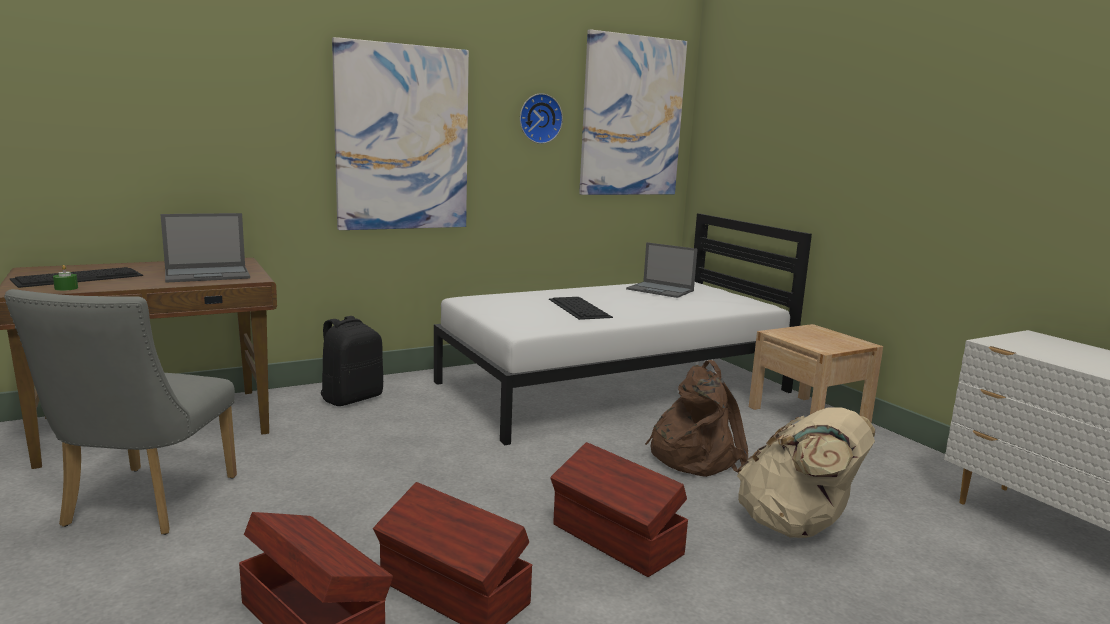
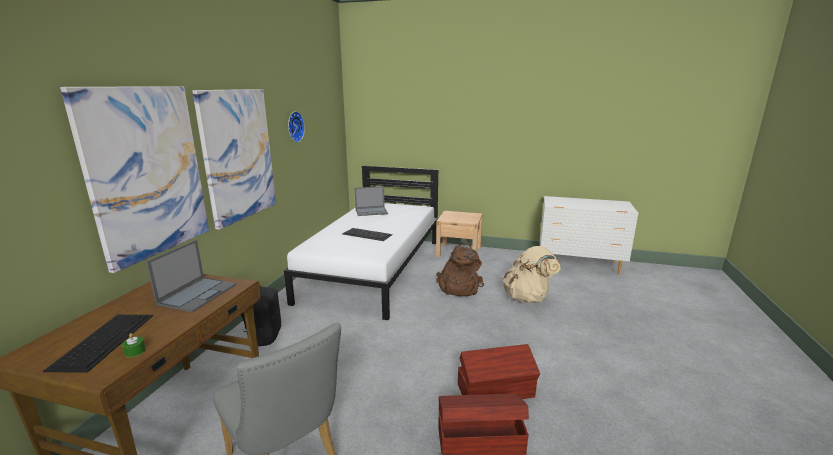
camera: 45 degrees left, 5 degrees up
(616, 540) = (498, 335): brown storage box -> none
(632, 117) = (326, 117): picture -> picture (146, 172)

